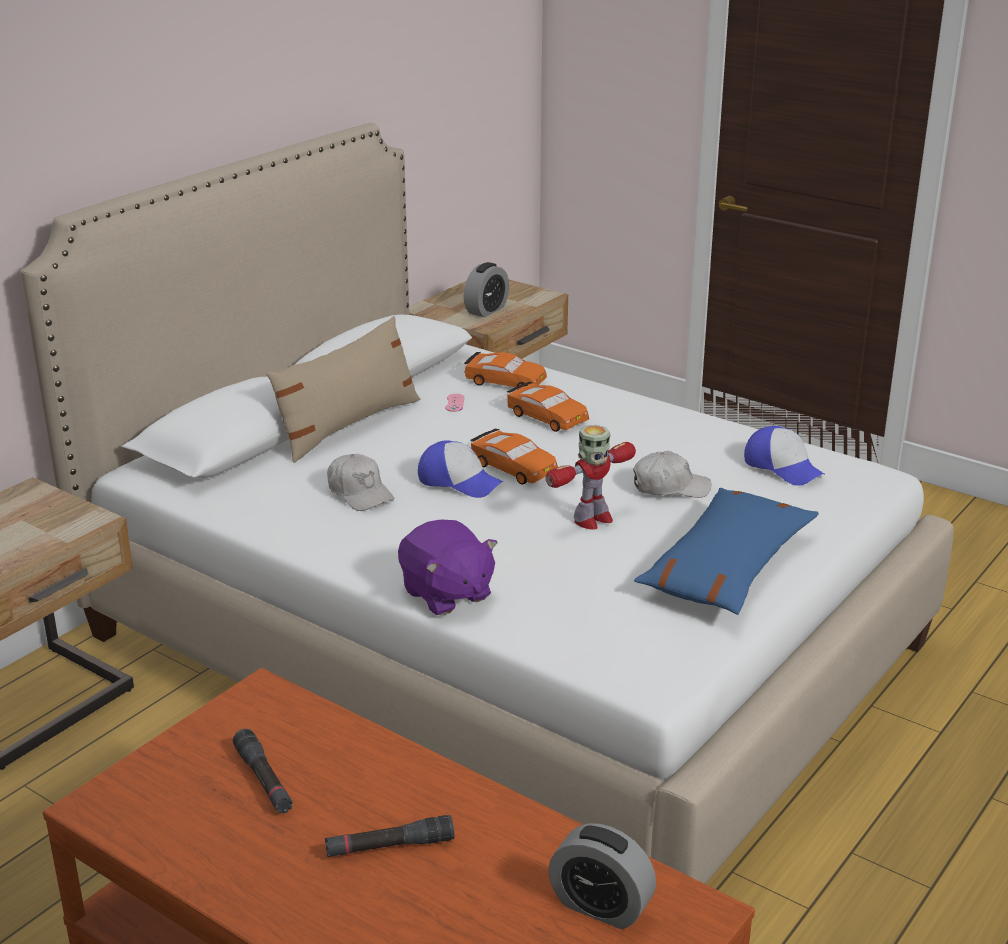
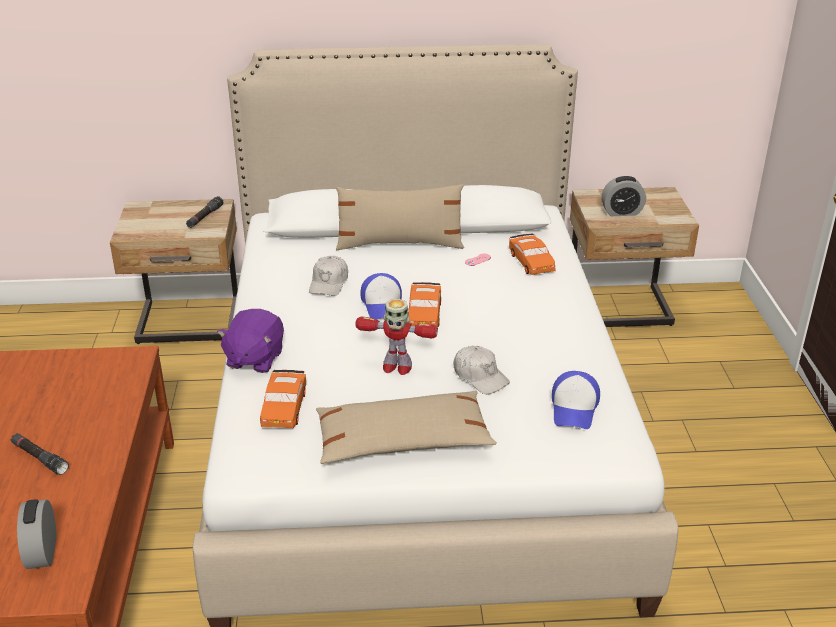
camera: 50 degrees right, 5 degrees up
(264, 780) = (63, 395): black flashlight -> black flashlight (205, 217)
(547, 417) = (507, 295): orange toy car -> orange toy car (284, 407)
(726, 568) = (403, 441): blue pillow -> beige pillow

